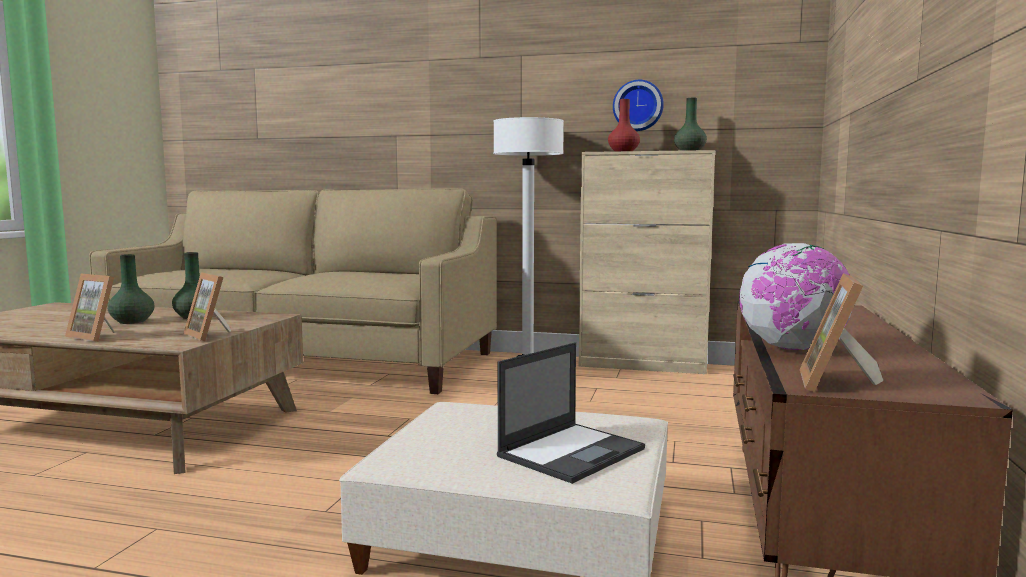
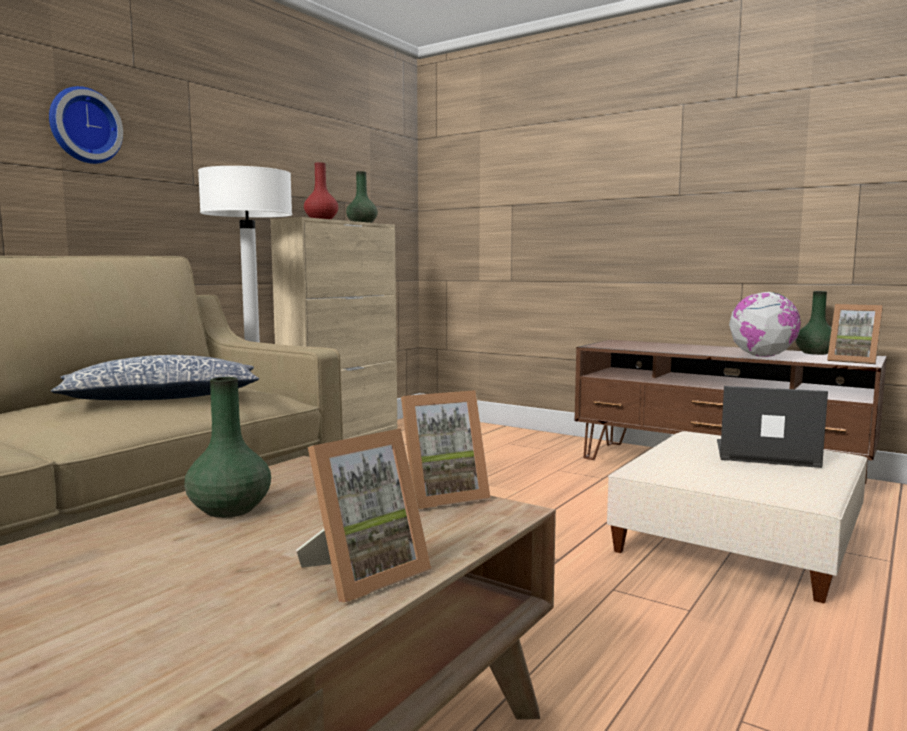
camera: 70 degrees left, 0 degrees up
(132, 321) = (201, 556): green vase -> green vase (814, 353)
(354, 276) = (163, 399): none -> pillow
(572, 452) = (764, 454): laptop -> laptop turned 45 degrees counterclockwise
(638, 106) = (307, 171): wall clock -> wall clock (83, 126)

